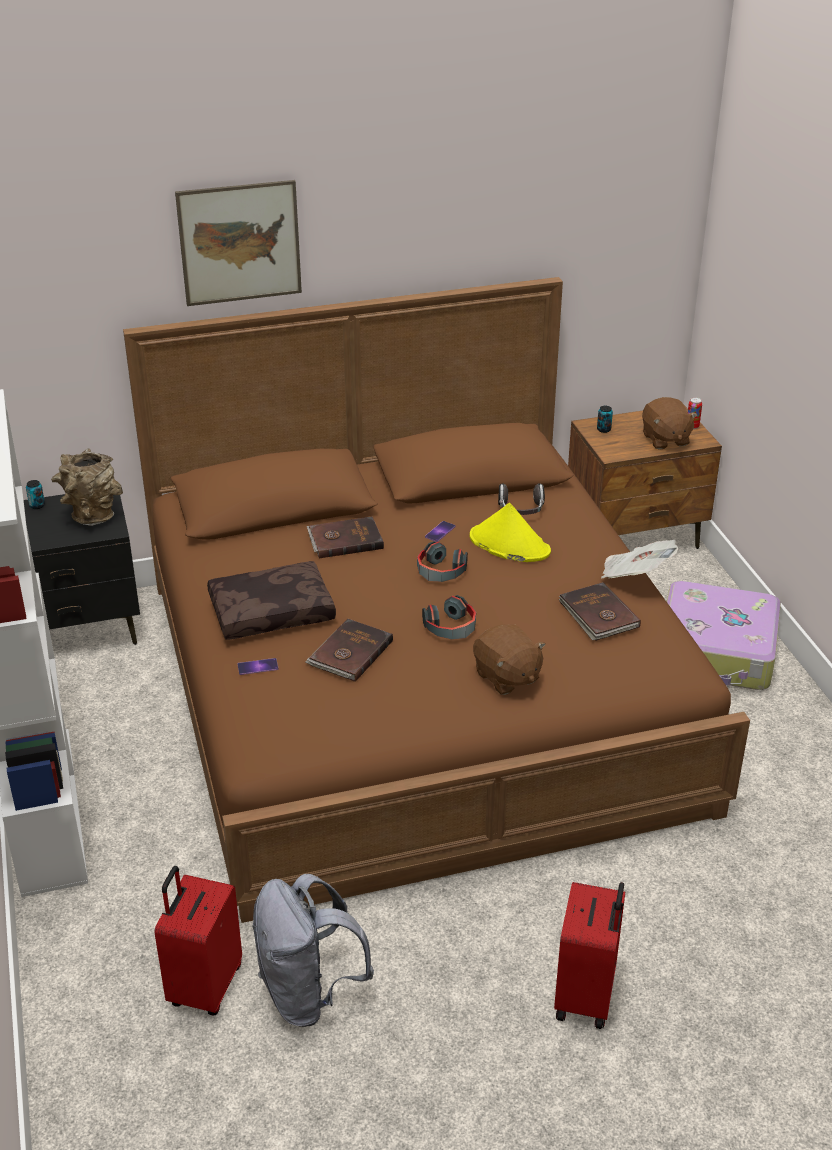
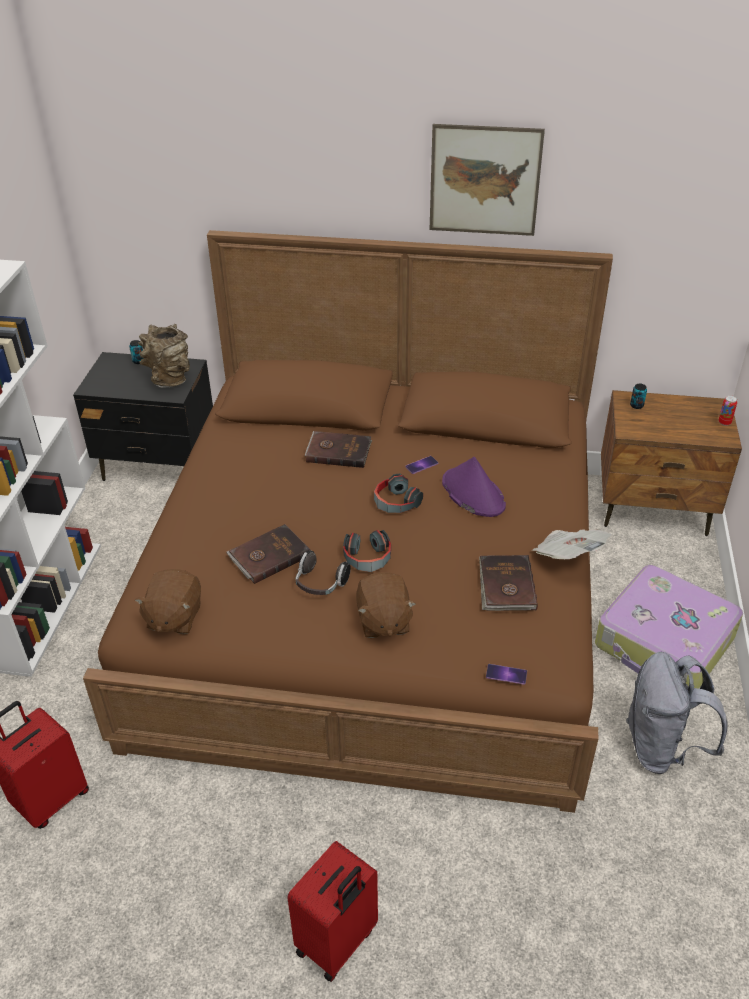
camera: 25 degrees right, 5 degrees up
(240, 243) = (312, 171): picture -> picture (485, 180)
(258, 667) = (190, 545): phone -> phone (506, 674)
(272, 611) = (237, 499): brown pillow -> none
(309, 993) = (120, 839): grey backpack -> grey backpack (662, 748)
(509, 544) = (472, 493): yellow hat -> purple hat
(521, 511) = (505, 464): headphones -> headphones (320, 584)
(665, 439) = (689, 429): brown plush toy -> brown plush toy (174, 617)

